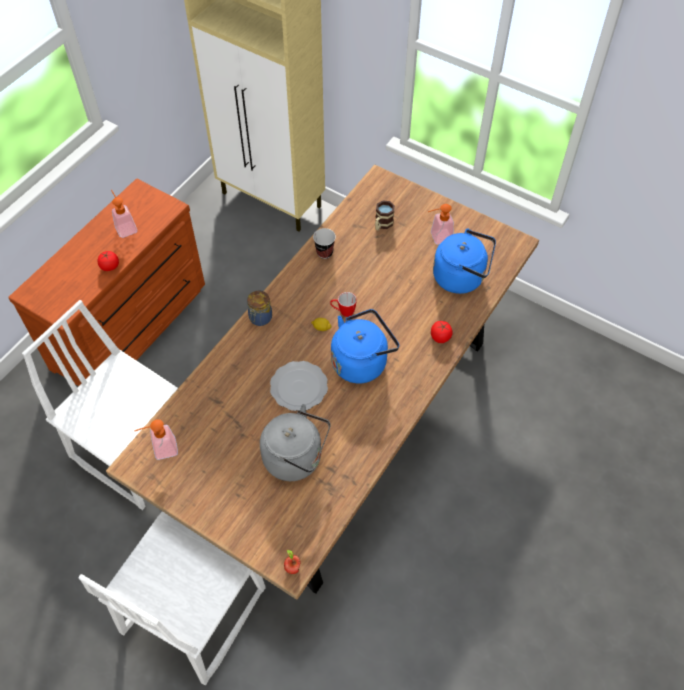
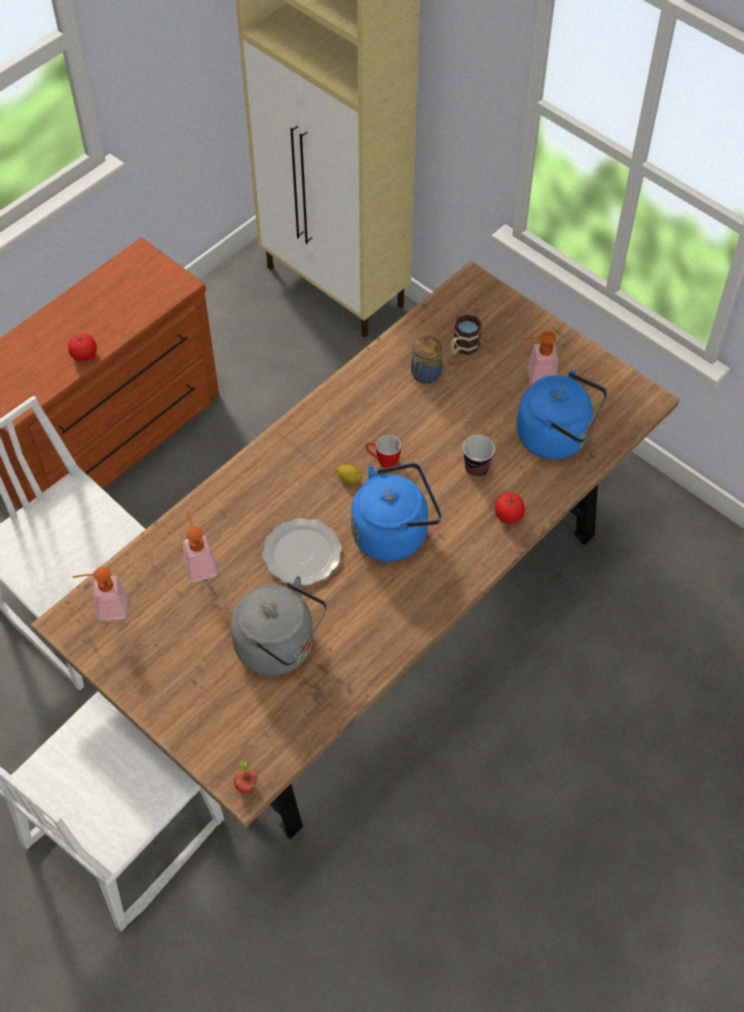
camera: 10 degrees right, 0 degrees up
(125, 227) = (113, 303): soap dispenser -> soap dispenser (199, 563)
(260, 318) = (269, 454): jar -> jar (425, 374)
(324, 252) = (375, 376): cup -> cup (476, 468)

